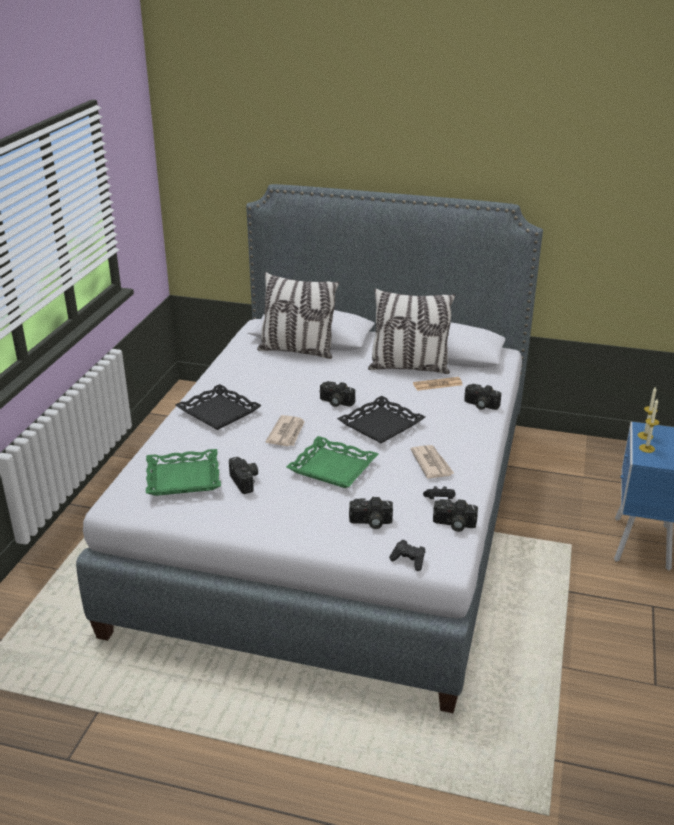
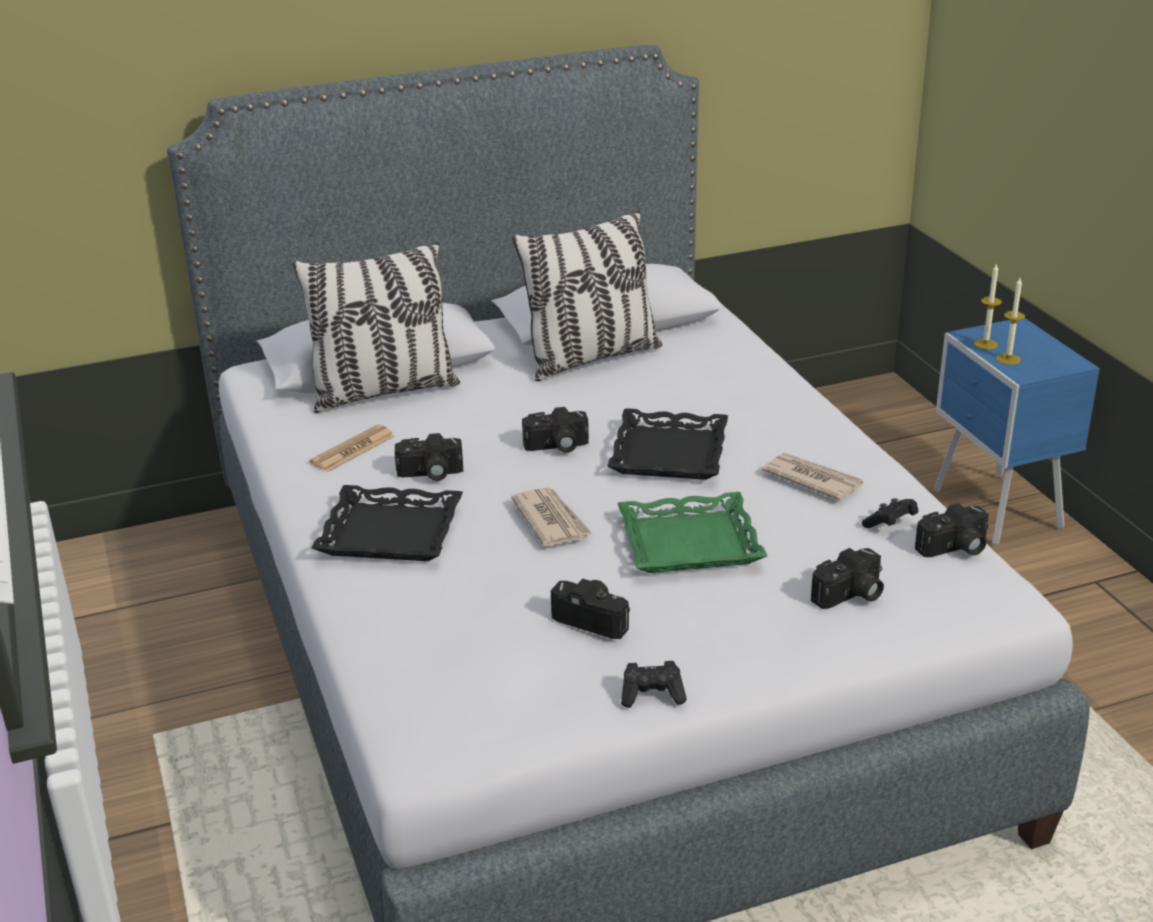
camera: 35 degrees left, 0 degrees up
(183, 478) = (487, 660): green tray -> none
(409, 561) = (969, 624): black game controller -> black game controller (652, 695)
(437, 384) = (664, 367): newspaper -> newspaper (353, 449)
(480, 405) = (760, 375): camera -> camera (430, 474)

